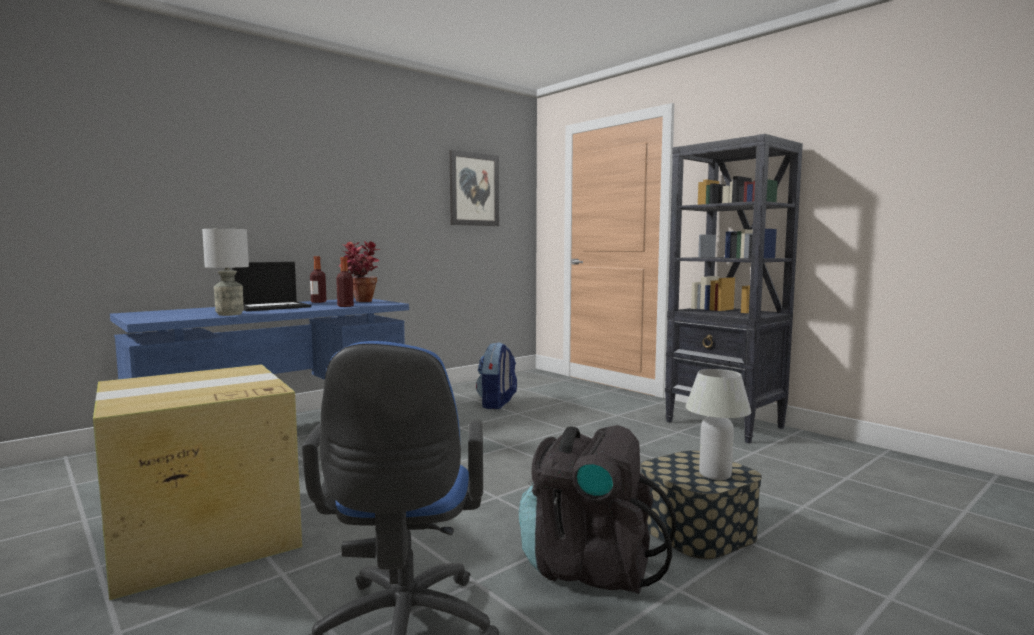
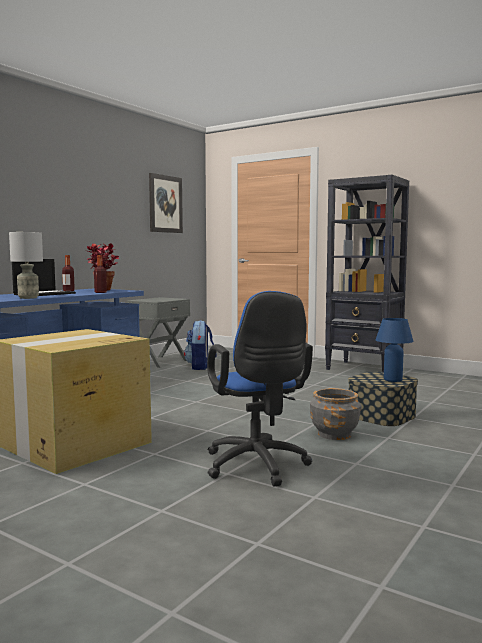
camera: 15 degrees left, 0 degrees up
(454, 391) = (159, 361): none -> grey nightstand
(590, 567) = (334, 434): black backpack -> grey planter
(715, 474) = (392, 380): white table lamp -> blue table lamp

